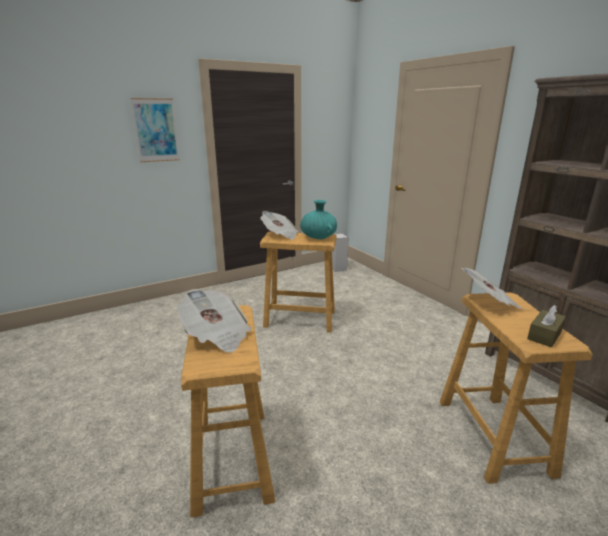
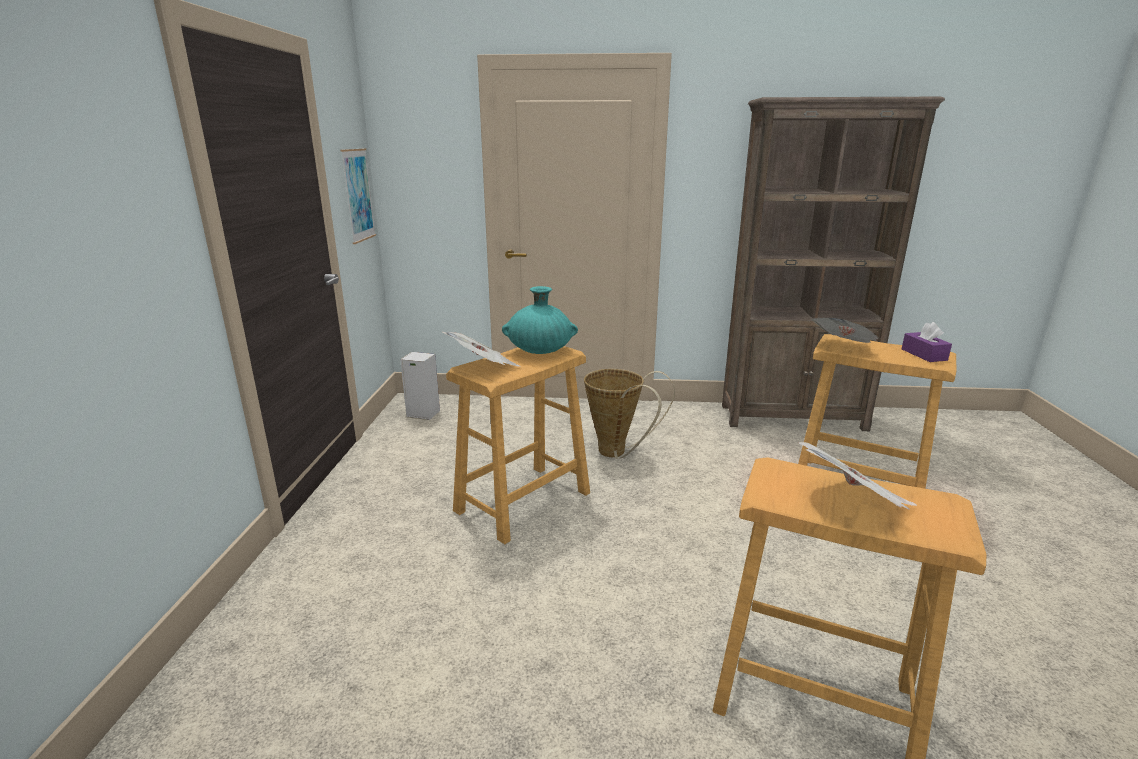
camera: 55 degrees left, 0 degrees up
(156, 130) = (104, 188): picture -> picture (358, 195)
(382, 326) = (618, 453): none -> basket
(544, 335) = (924, 354): brown tissue box -> purple tissue box

